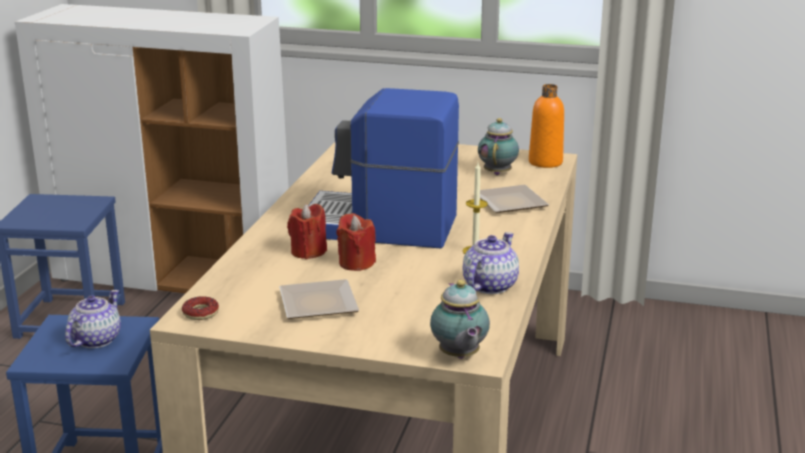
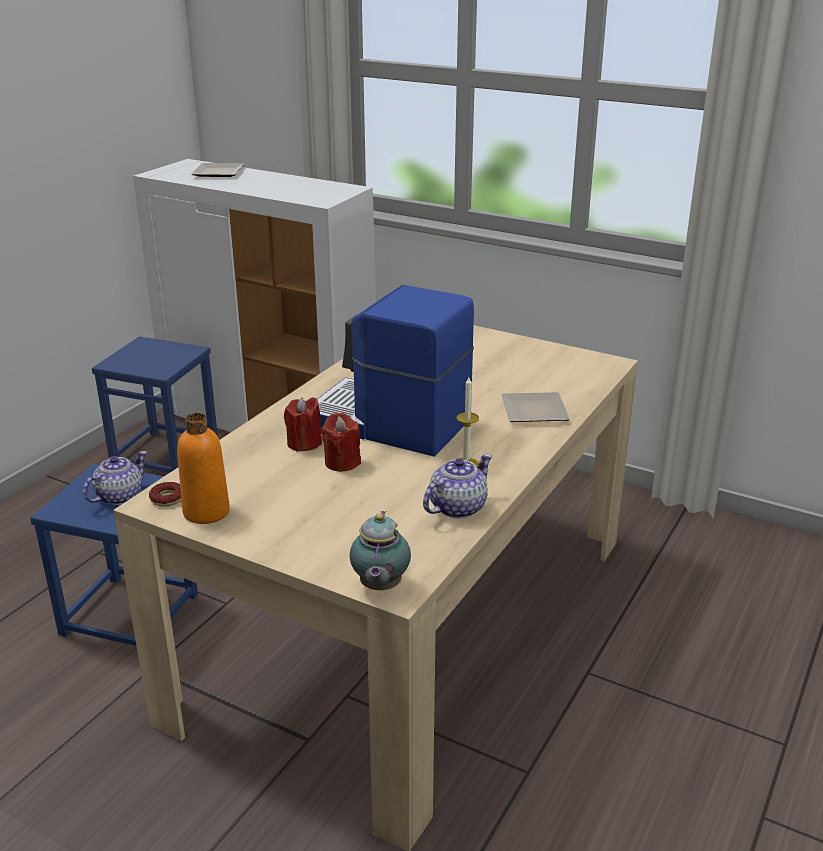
camera: 15 degrees right, 5 degrees up
(320, 302) = (282, 503): plate -> plate (220, 172)
(498, 172) = (542, 373): teapot -> none
(545, 162) = (598, 367): orange bottle -> orange bottle (206, 512)

